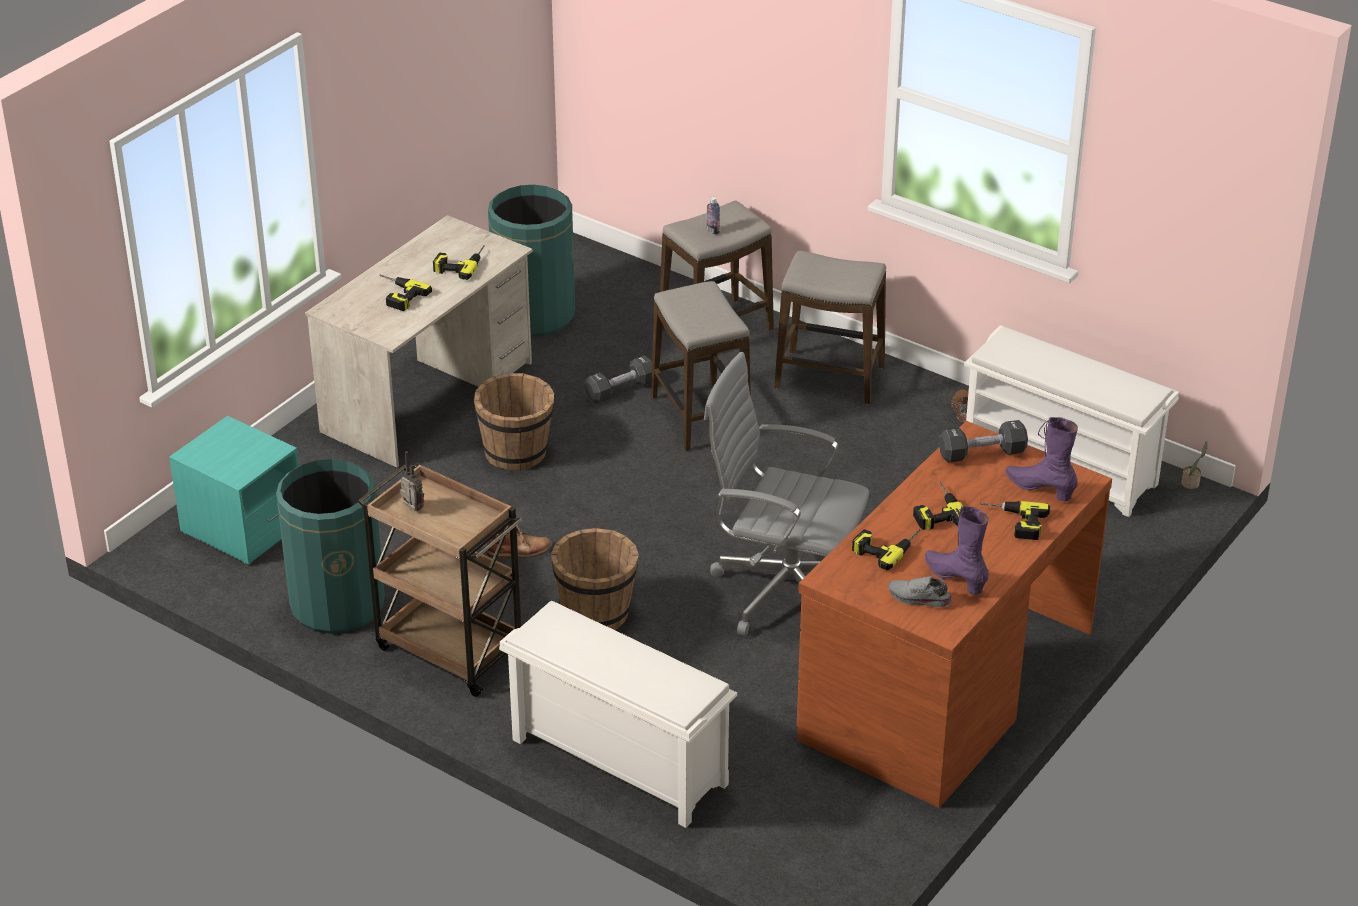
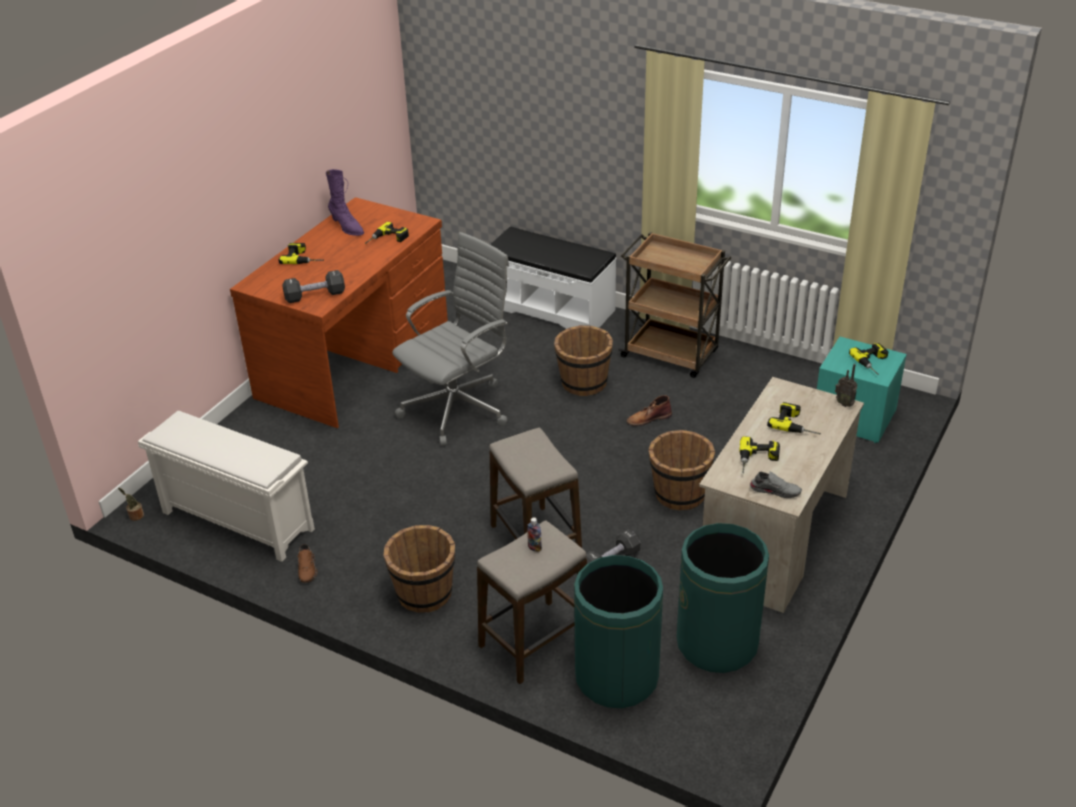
camera: 175 degrees right, 0 degrees up
(338, 604) = (756, 374): green trash can -> green trash can (616, 677)
(412, 510) = (694, 260): radio -> radio (844, 403)
(616, 762) = (551, 307): white shoe rack -> white bench
(784, 590) = (458, 408): grey office chair -> grey office chair turned 60 degrees counterclockwise
(829, 377) = (424, 594): stool -> brown bucket
(918, 599) = (370, 216): grey shoe -> grey shoe (775, 490)
(935, 510) = (353, 260): power drill -> power drill (874, 363)
(1040, 489) = (281, 278): purple boot -> none

